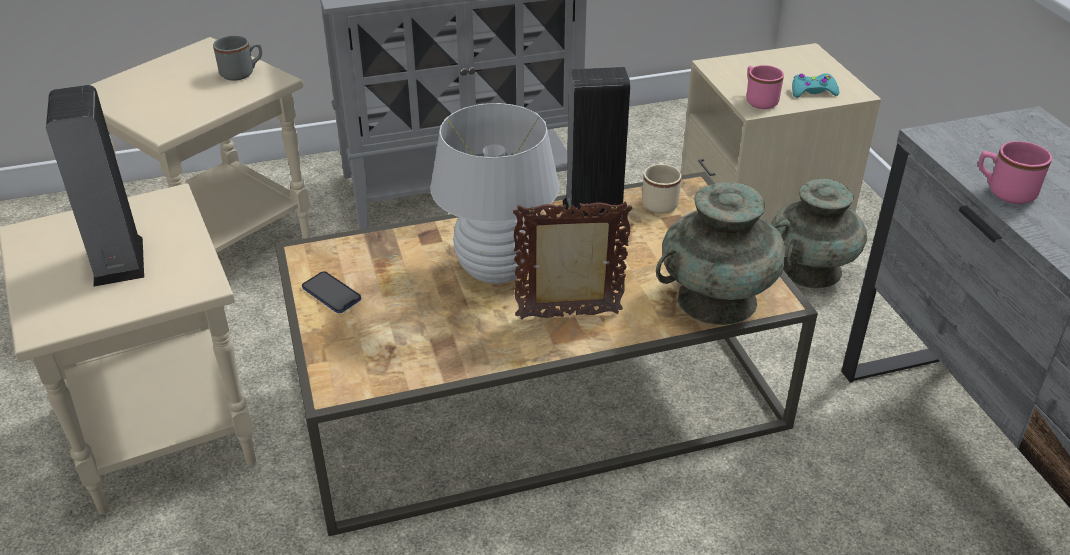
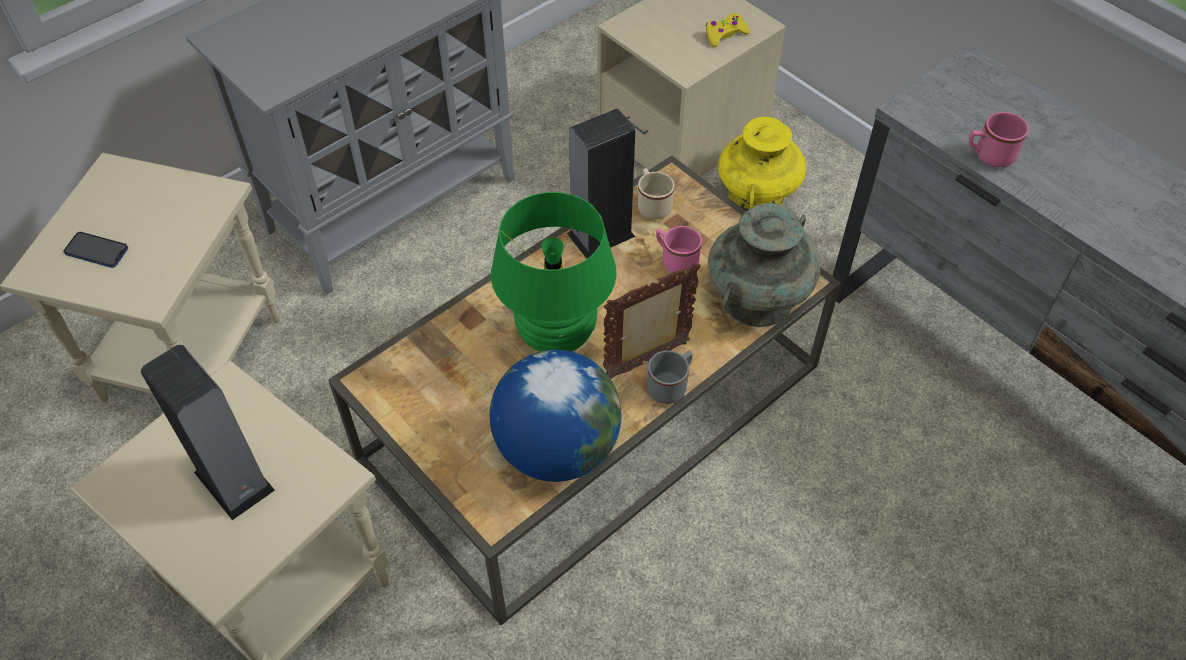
camera: 25 degrees left, 15 degrees up
(242, 73) = (179, 195): grey mug -> grey mug (671, 386)
(331, 294) = (423, 417): phone -> phone (96, 251)
(432, 355) = (557, 448): none -> globe
(497, 270) = (556, 334): white table lamp -> green table lamp
(758, 100) = (684, 60): pink mug -> pink mug (675, 261)
(811, 269) = (756, 196): turquoise vase -> yellow vase
(812, 91) = (725, 34): turquoise game controller -> yellow game controller

